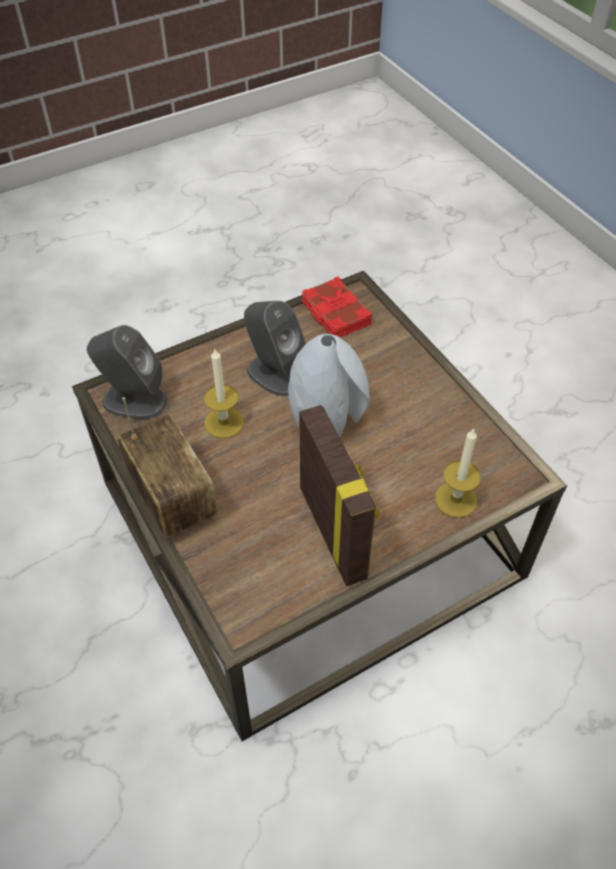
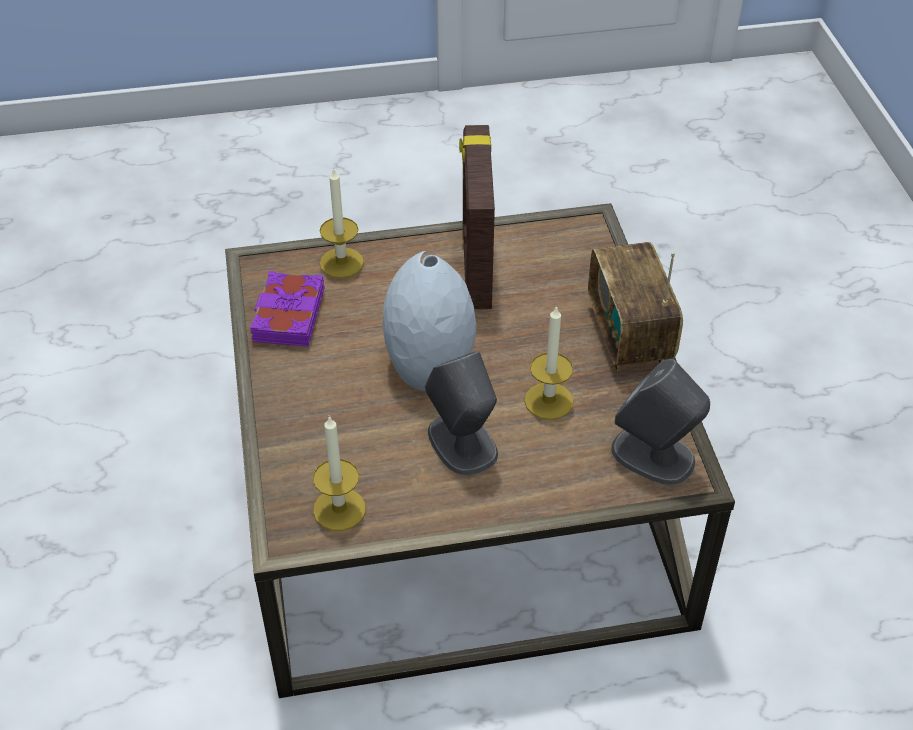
camera: 160 degrees left, 5 degrees down
(335, 314) = (339, 509): red book -> candle
(464, 434) = (287, 315): none -> purple book

